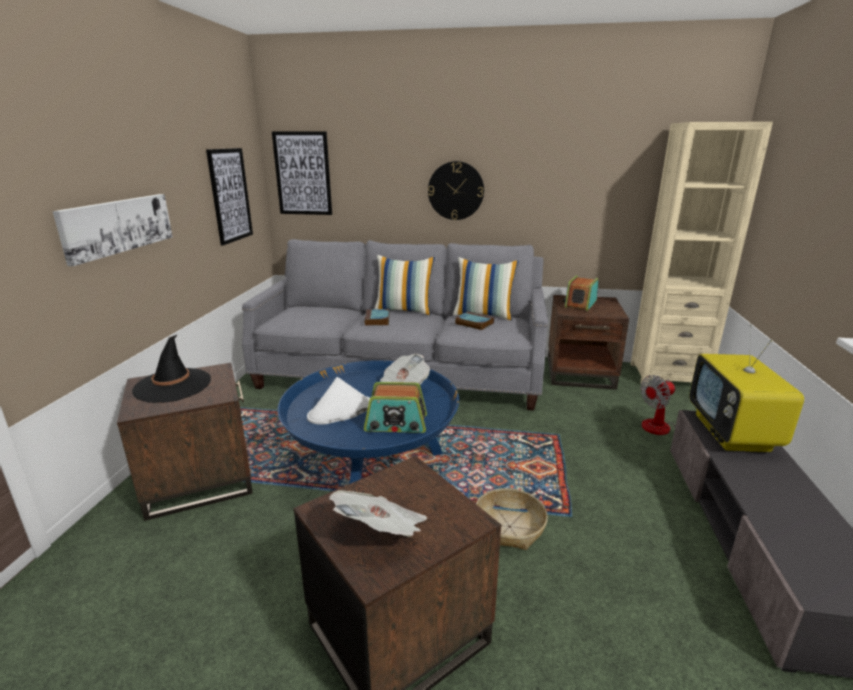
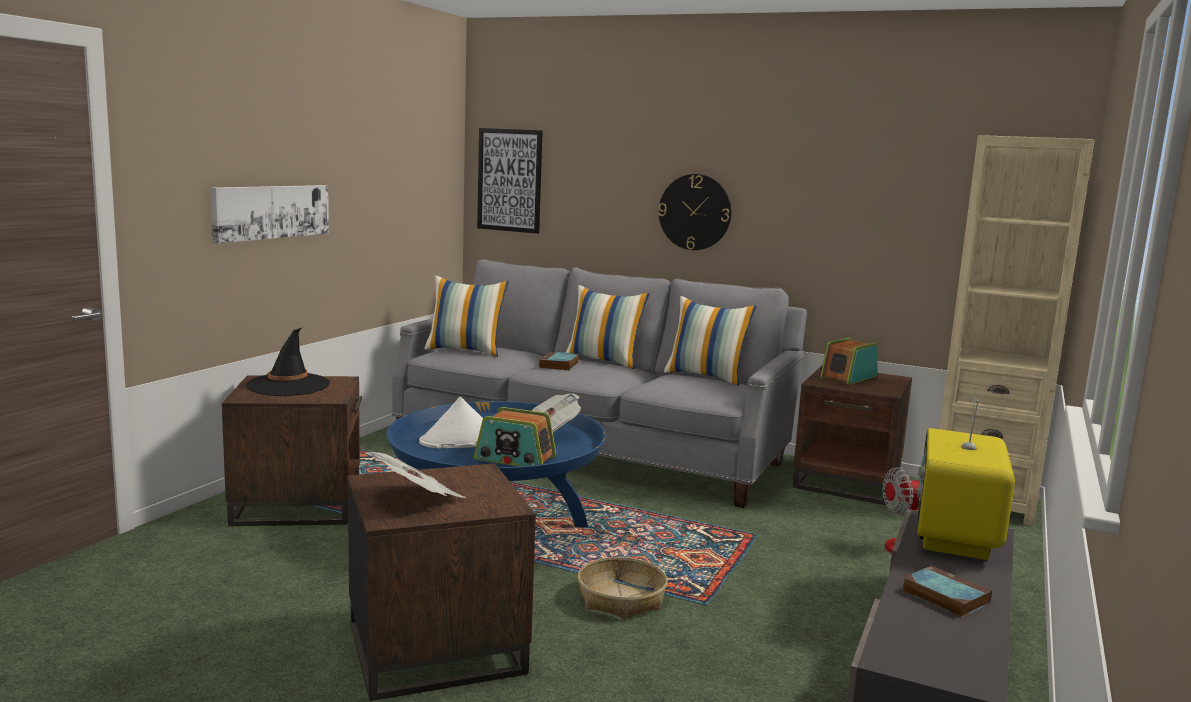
camera: 15 degrees right, 10 degrees down
(230, 195) = (412, 198): picture -> none
(297, 316) = (465, 350): none -> pillow
(473, 323) = (679, 381): book -> book (943, 596)

